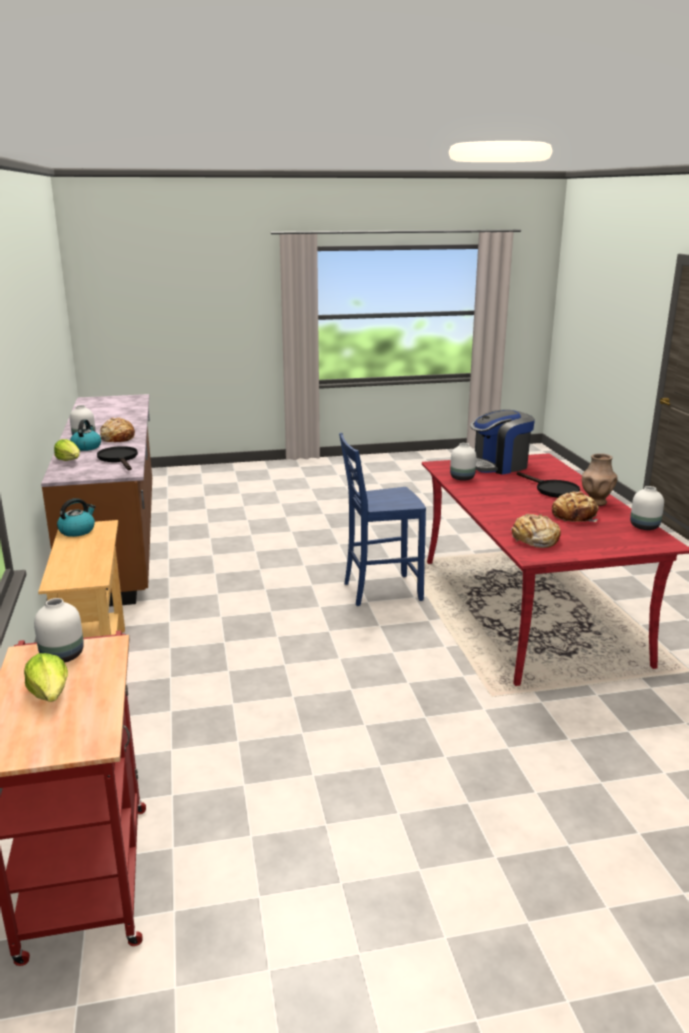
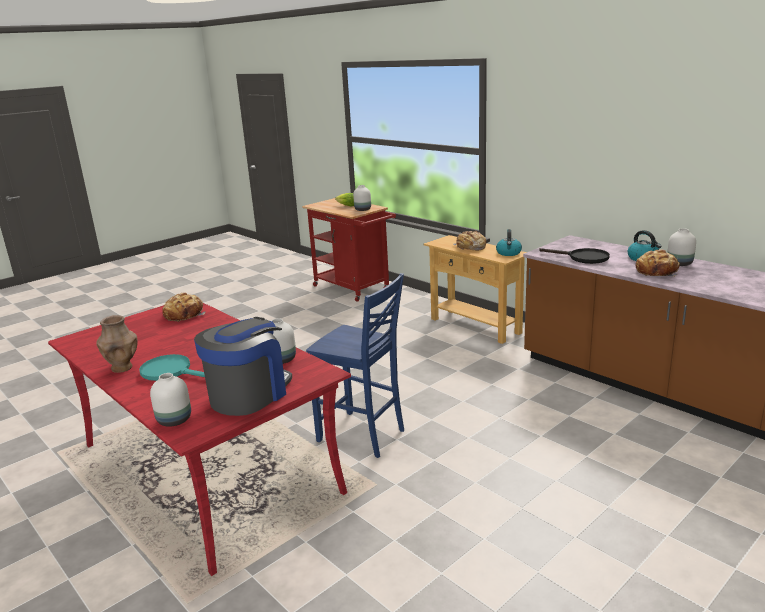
camera: 150 degrees right, 0 degrees up
(69, 460) = (611, 248): lettuce -> none
(380, 591) = (363, 436): blue chair -> blue chair turned 75 degrees clockwise
(552, 490) = (172, 372): black frying pan -> turquoise frying pan
(574, 516) = (148, 345): bread -> bread (470, 247)
(643, 526) = (82, 351): white vase -> white vase (175, 420)

